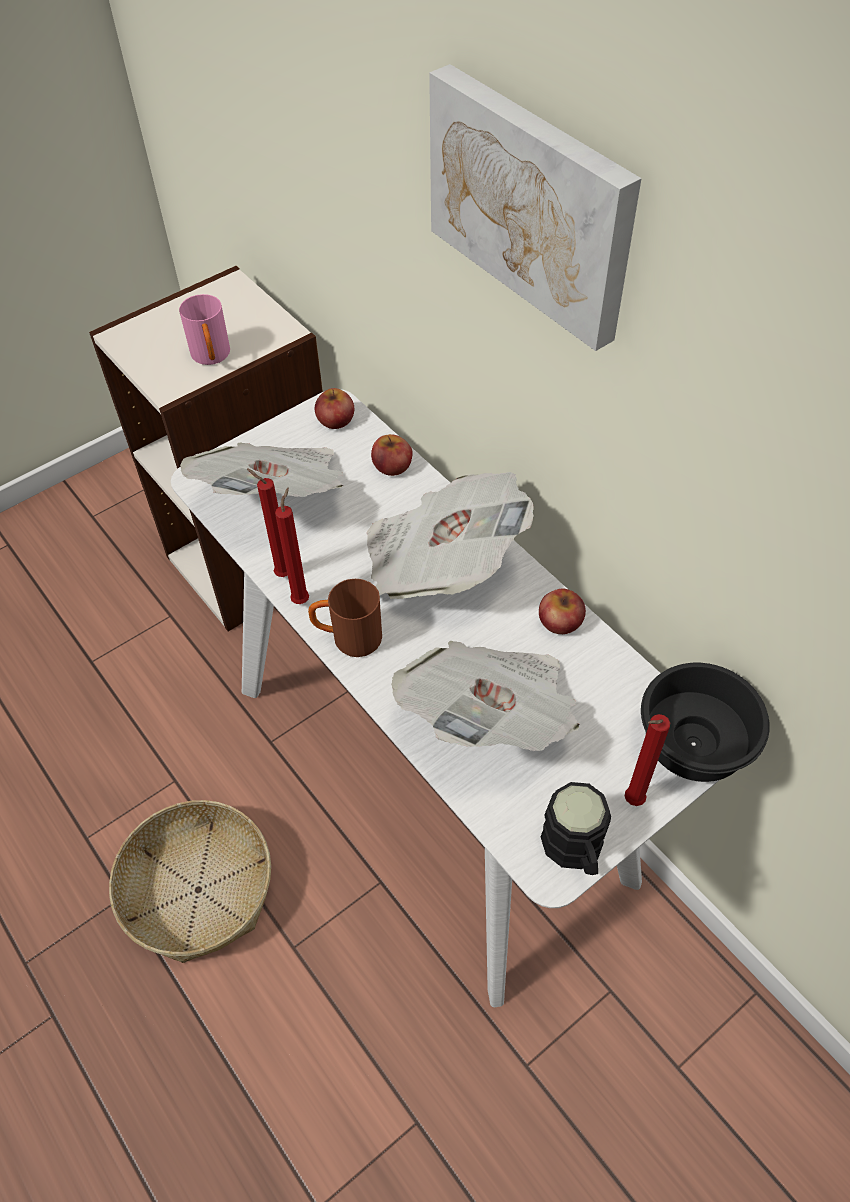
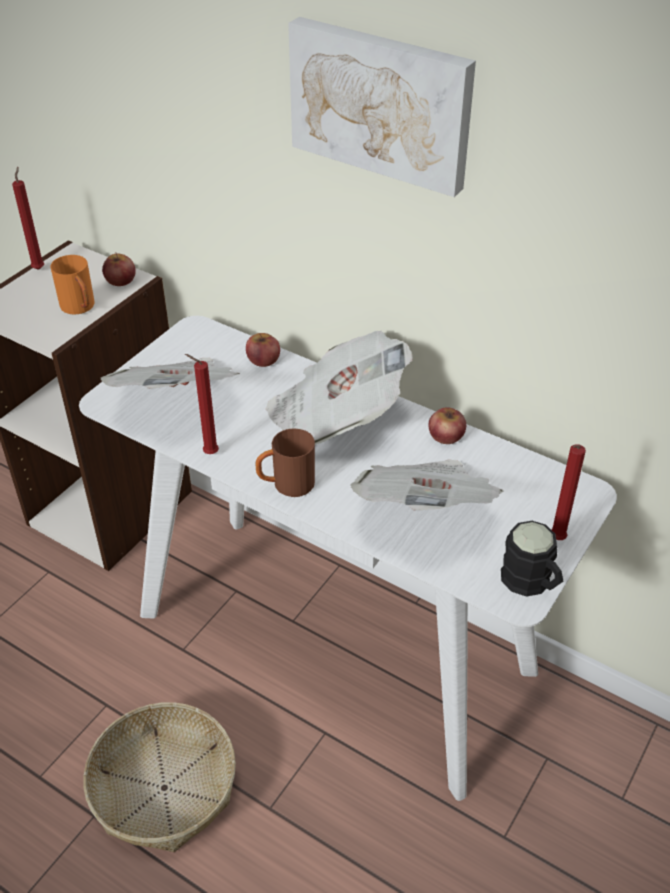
camera: 20 degrees left, 10 degrees down
(212, 358) = (80, 308): pink mug -> orange mug
(302, 599) = (235, 467): red candle -> red candle (39, 268)
(335, 419) = (201, 337): apple -> apple (120, 280)
(694, 740) = (581, 489): black bowl -> none

